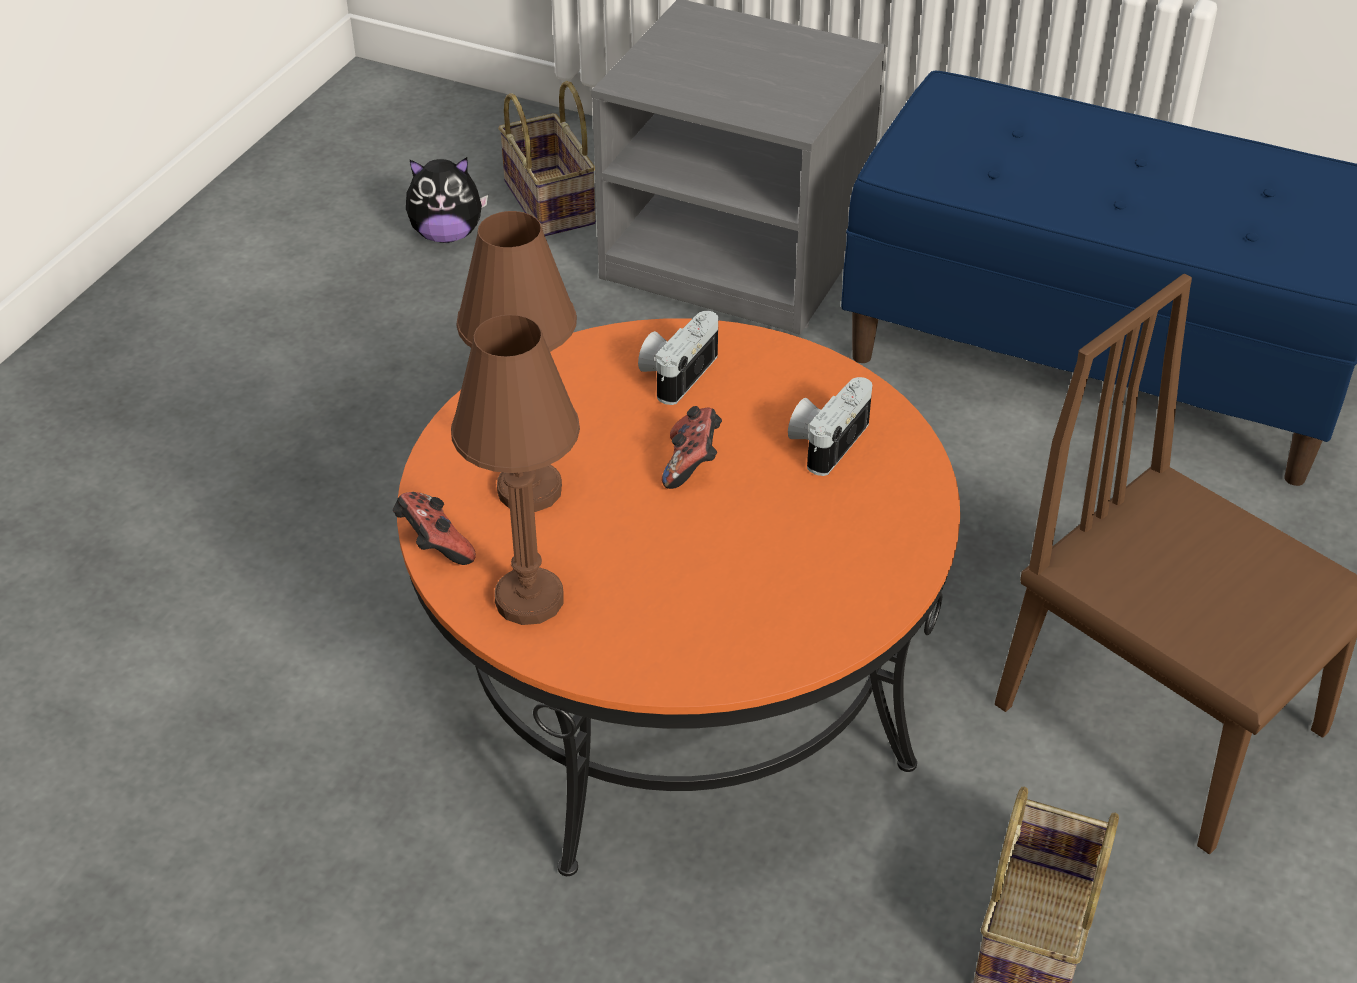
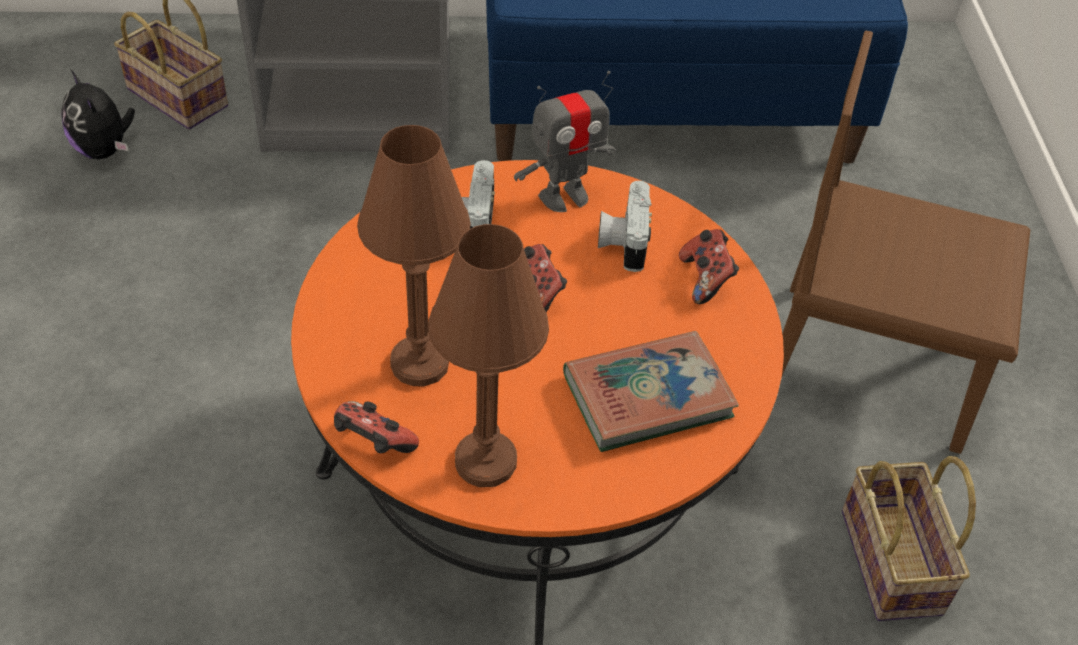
camera: 30 degrees left, 5 degrees up
(447, 235) = (105, 150): plush toy -> plush toy turned 90 degrees clockwise
(739, 598) = (647, 397): none -> book
(794, 379) = (564, 196): none -> toy robot
(891, 507) = (706, 279): none -> game controller

